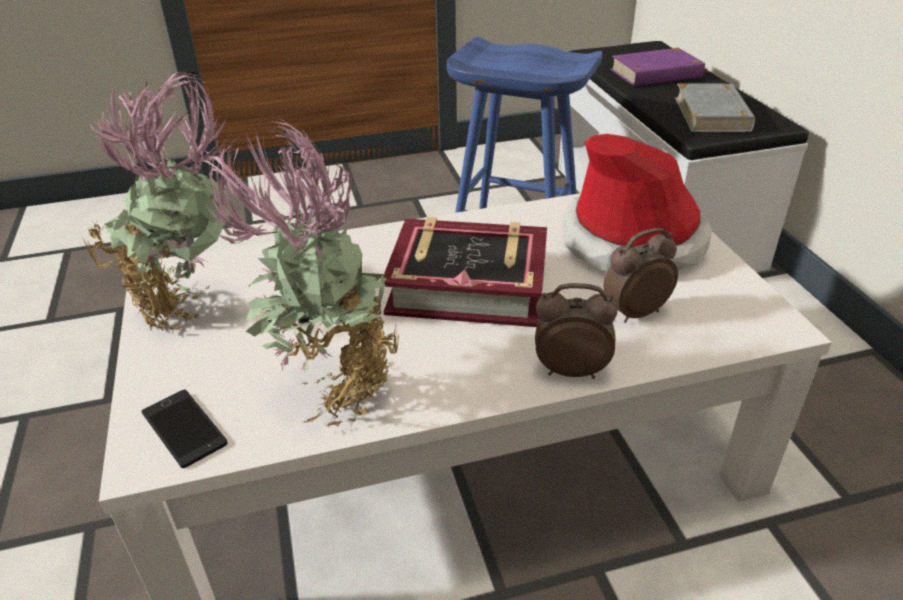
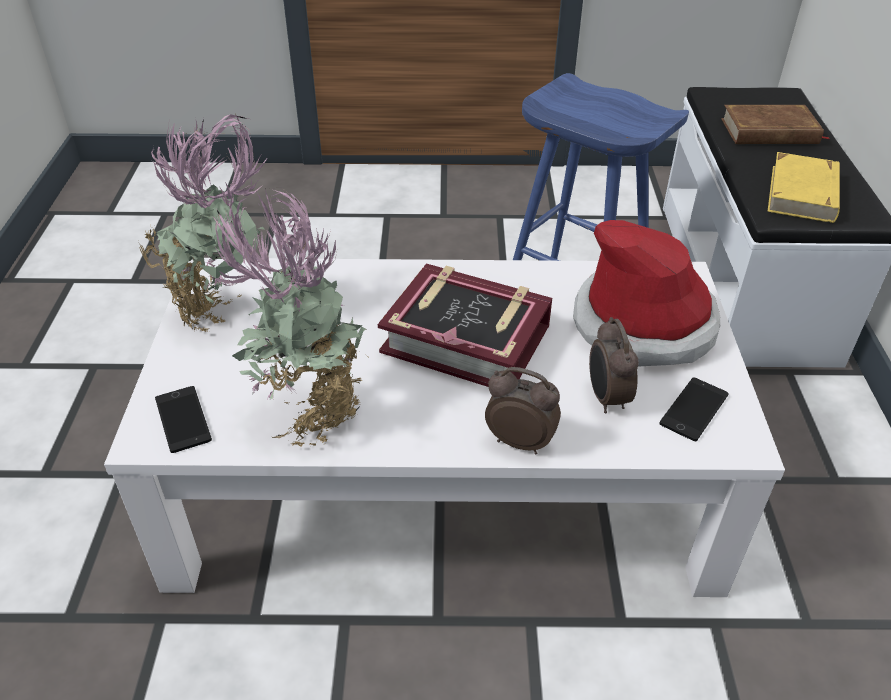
camera: 15 degrees right, 5 degrees up
(633, 312) = (606, 398): alarm clock -> alarm clock turned 90 degrees counterclockwise
(656, 73) = (769, 132): purple book -> brown book
(712, 114) = (803, 193): grey book -> yellow book
(720, 306) = (694, 409): none -> phone

